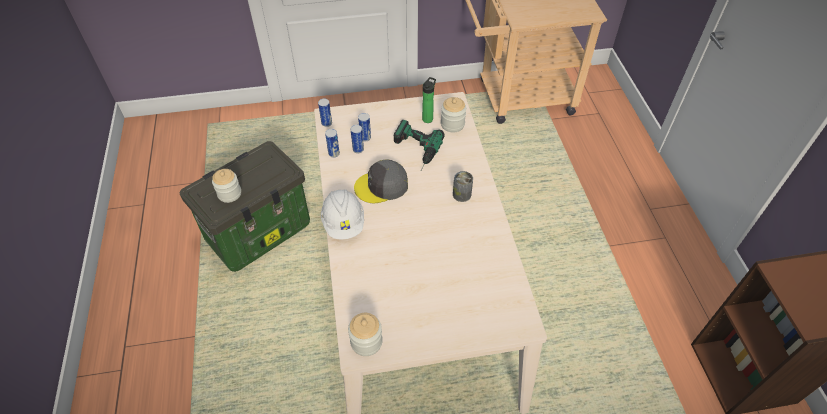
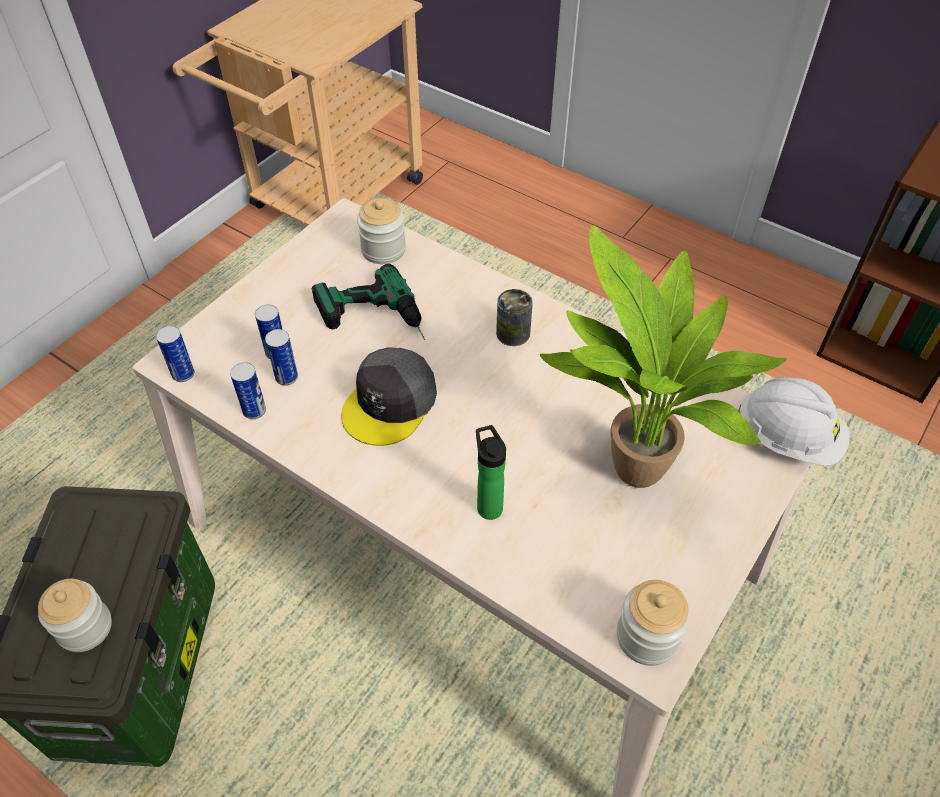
camera: 45 degrees left, 0 degrees up
(343, 223) = (400, 499): white hard hat -> white hard hat (788, 438)
(428, 118) = (338, 263): bottle -> bottle (488, 505)
(436, 283) = (629, 474): none -> potted plant

